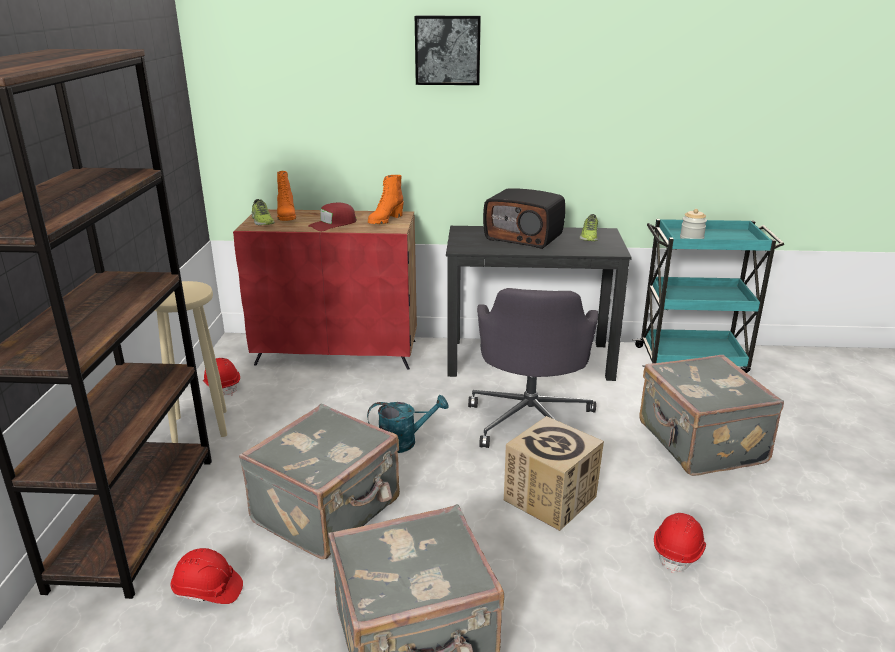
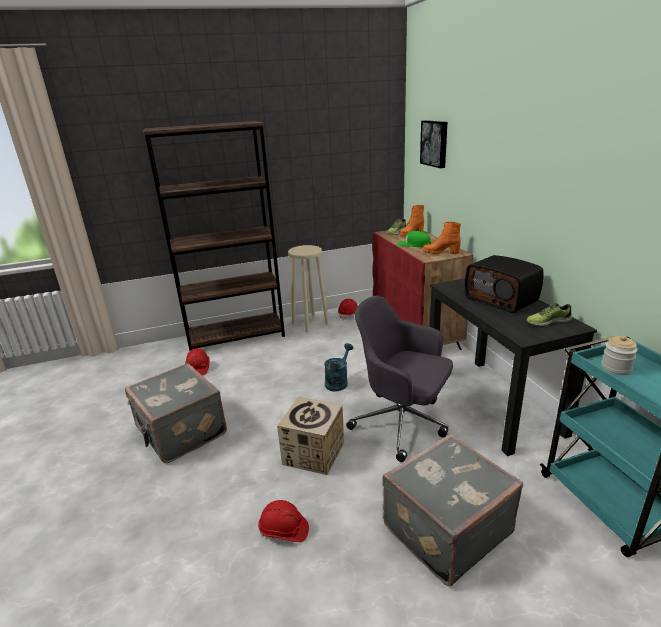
camera: 70 degrees right, 0 degrees up
(328, 511) = (262, 378): grey suitcase -> none
(333, 224) = (414, 244): red cap -> green cap
(404, 442) = (338, 381): turquoise watering can -> turquoise watering can turned 120 degrees counterclockwise
(447, 50) = (504, 132): picture -> picture (435, 143)
(524, 237) = (502, 299): radio -> radio turned 45 degrees counterclockwise
(530, 420) = (402, 423): grey office chair -> grey office chair turned 45 degrees clockwise

